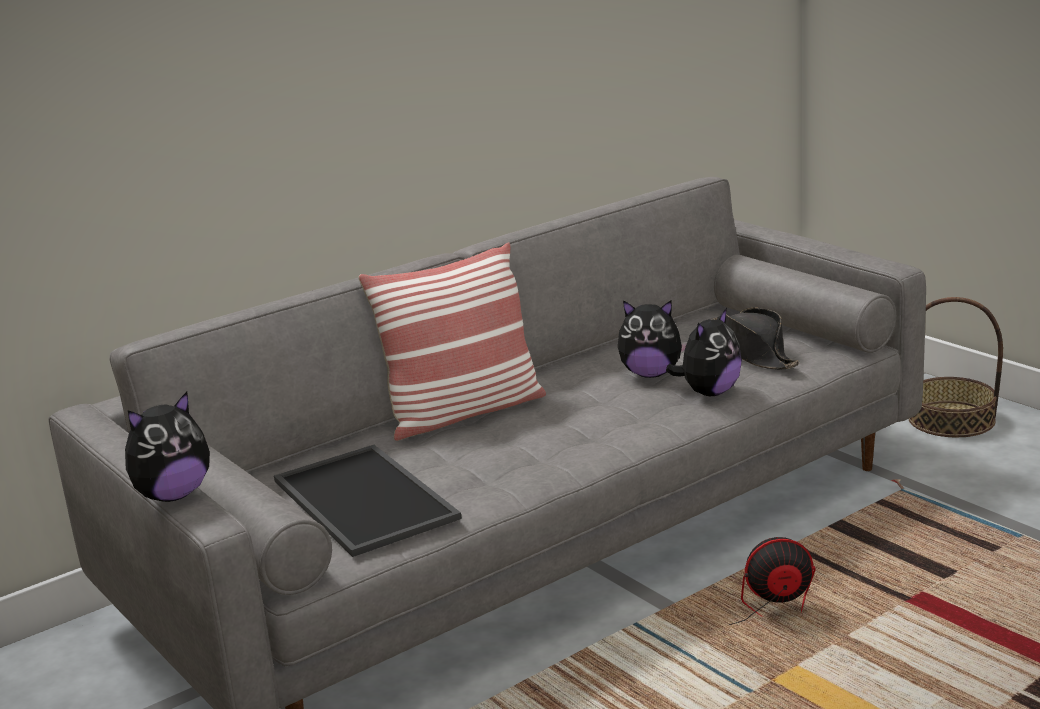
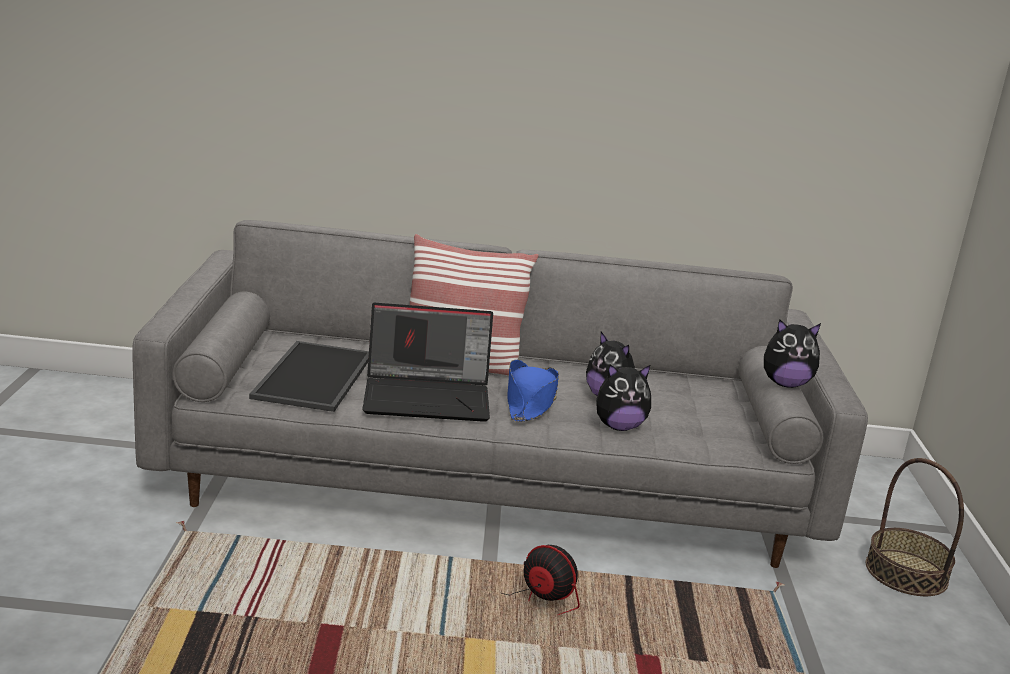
camera: 35 degrees right, 0 degrees up
(172, 495) = (171, 309): plush toy -> plush toy (785, 384)
(512, 456) = (429, 397): none -> laptop
(603, 411) = (530, 402): none -> blue hat
(751, 352) = (698, 419): black hat -> none

